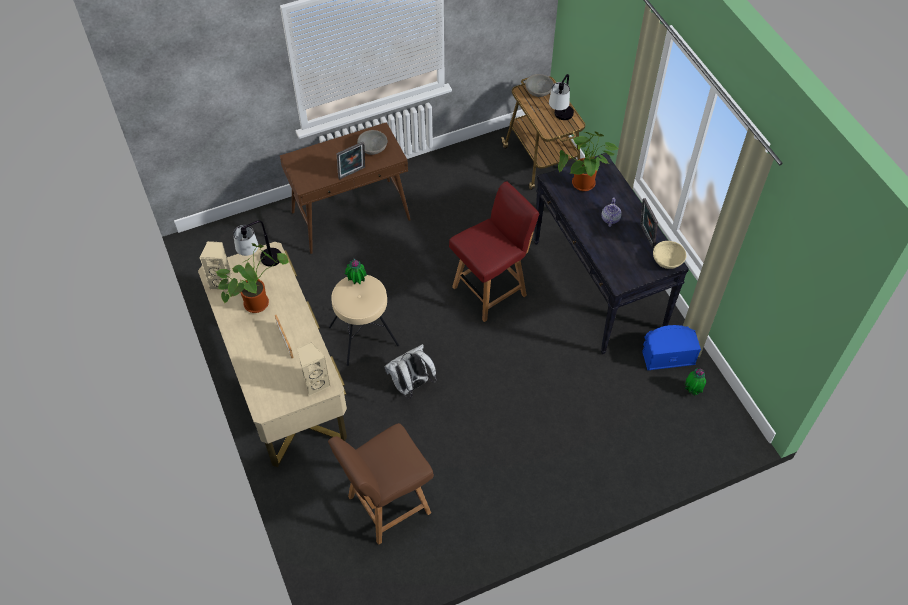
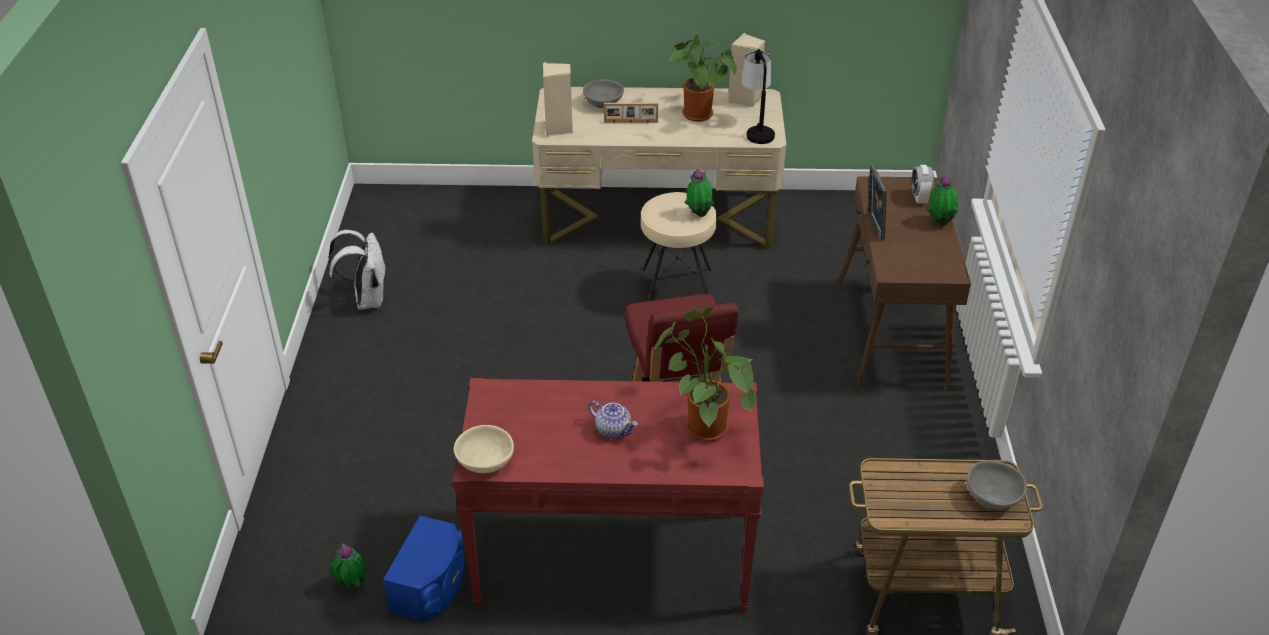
camera: 115 degrees right, 15 degrees down
(309, 160) = (919, 198): none -> alarm clock
(331, 145) = (940, 222): none -> potted plant
(373, 149) = (916, 257): grey bowl -> grey bowl (603, 104)
(387, 505) = (441, 251): brown chair -> none
(411, 386) = (576, 311): white backpack -> white backpack (366, 300)
(560, 119) = (903, 497): table lamp -> none
(598, 285) = (611, 558): black console table -> red console table
(645, 236) = (551, 457): picture frame -> none

